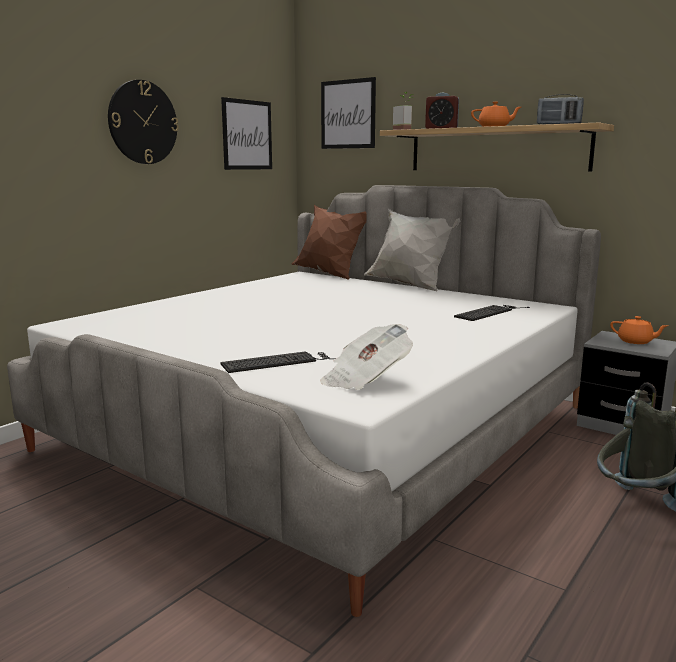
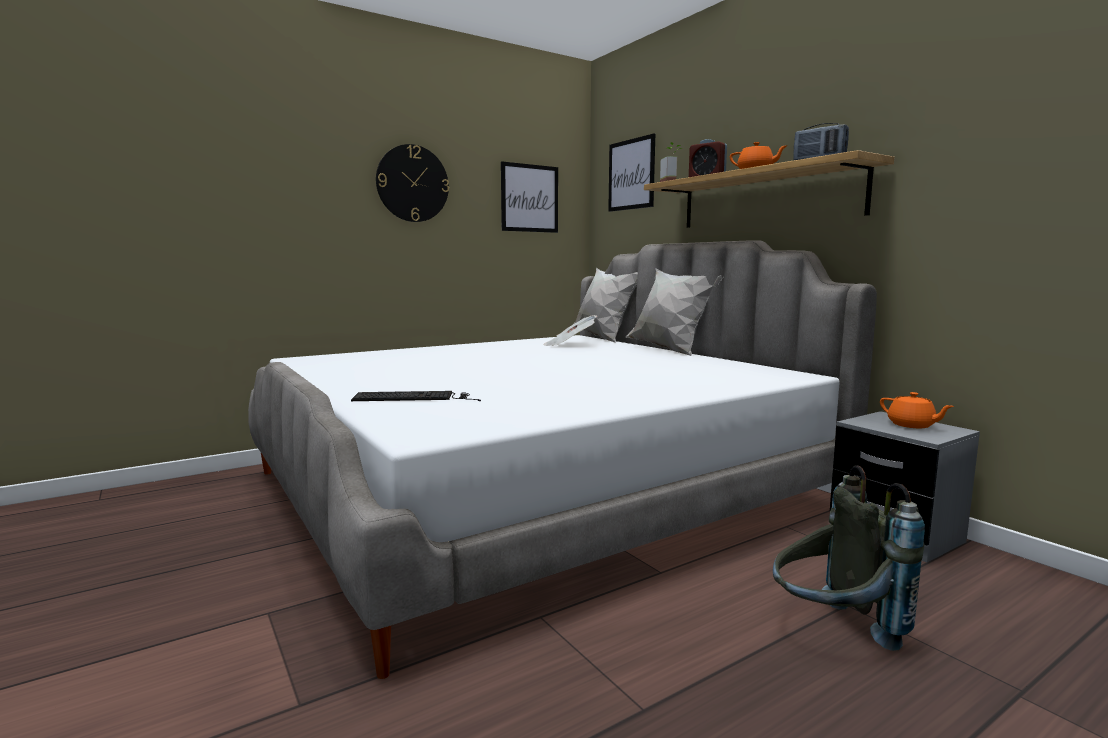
camera: 20 degrees right, 5 degrees down
(329, 274) = (603, 338): brown pillow -> white pillow
(365, 380) = (465, 418): newspaper -> newspaper (569, 345)
(490, 312) = (717, 375): keyboard -> none

